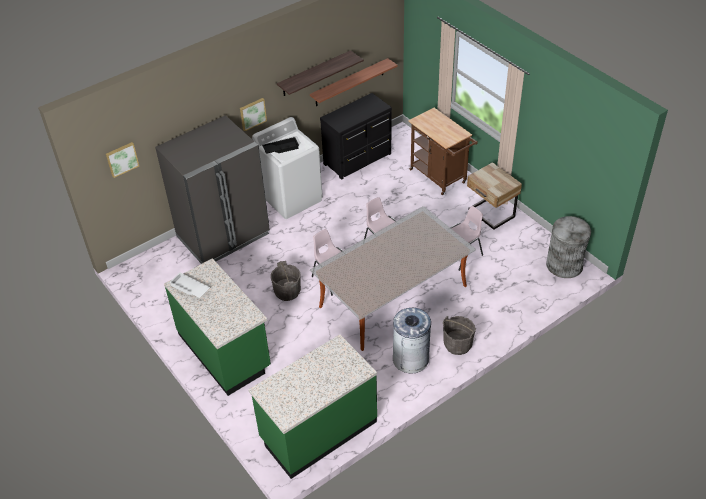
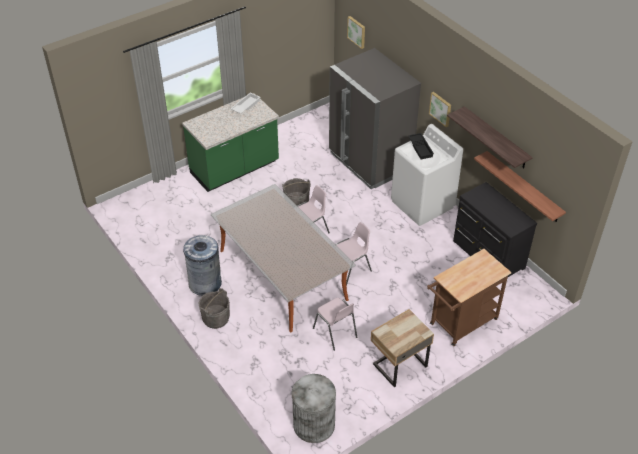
camera: 90 degrees right, 0 degrees up
(318, 430) = (145, 223): green counter -> none

